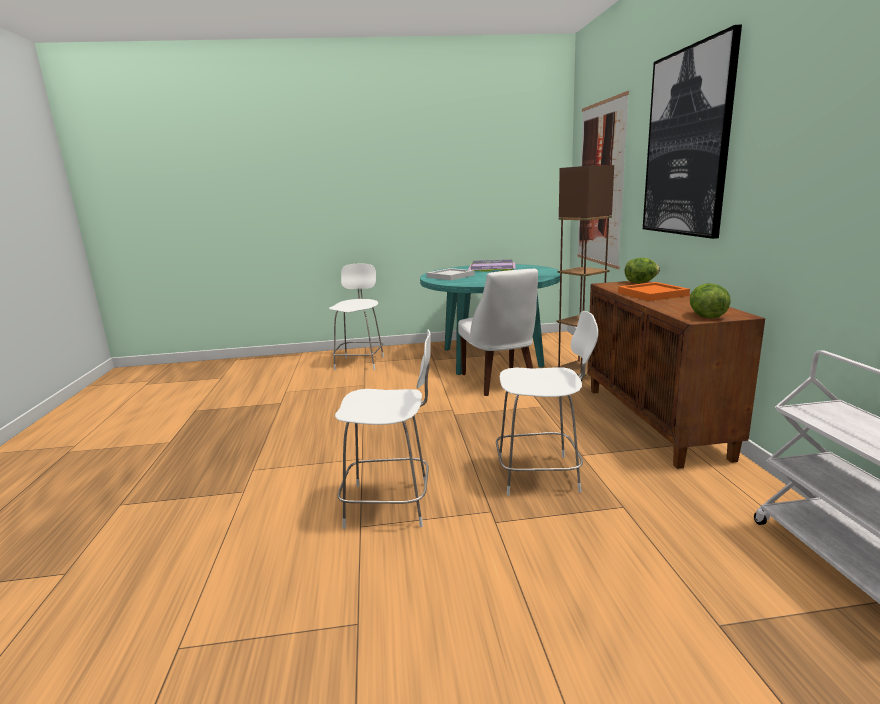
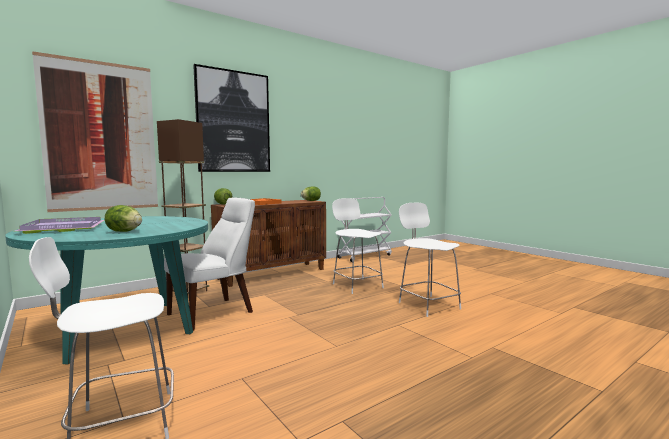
camera: 120 degrees left, 10 degrees down
(451, 276) = (124, 231): white tray -> lettuce

